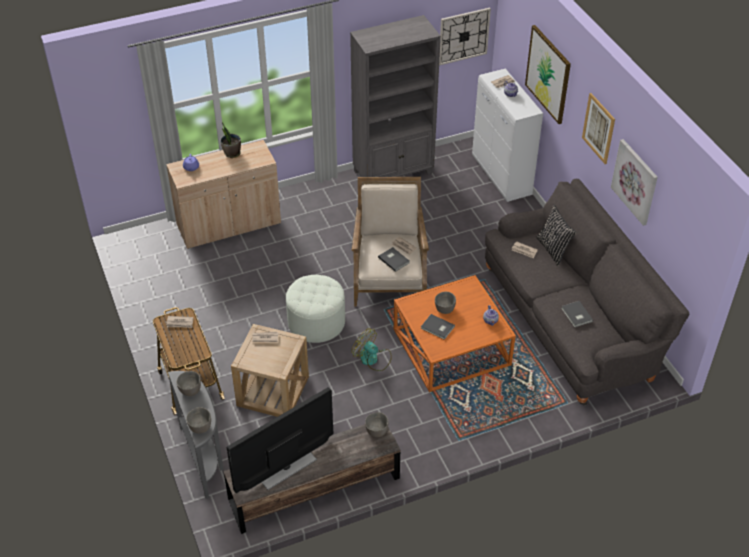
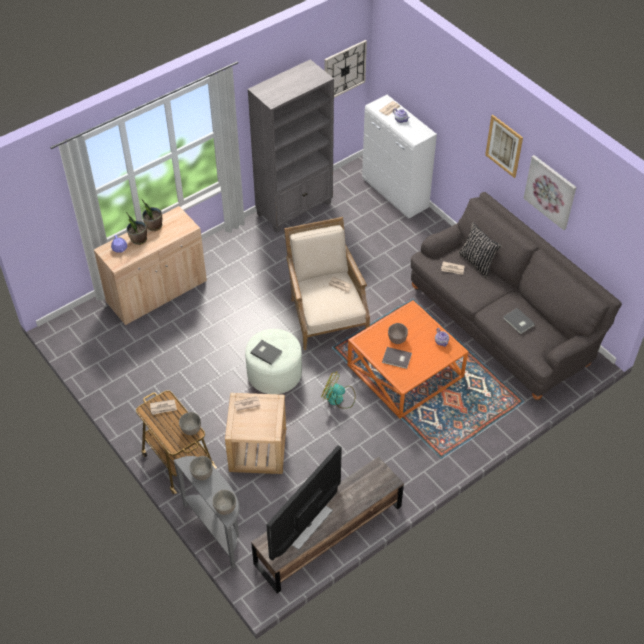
camera: 15 degrees left, 5 degrees up
(212, 163) = (138, 239): none -> potted plant
(376, 431) = (376, 471): grey bowl -> grey bowl (190, 429)
(394, 259) = (335, 300): grey book -> grey book (266, 352)
(548, 74) = (439, 98): picture -> none

